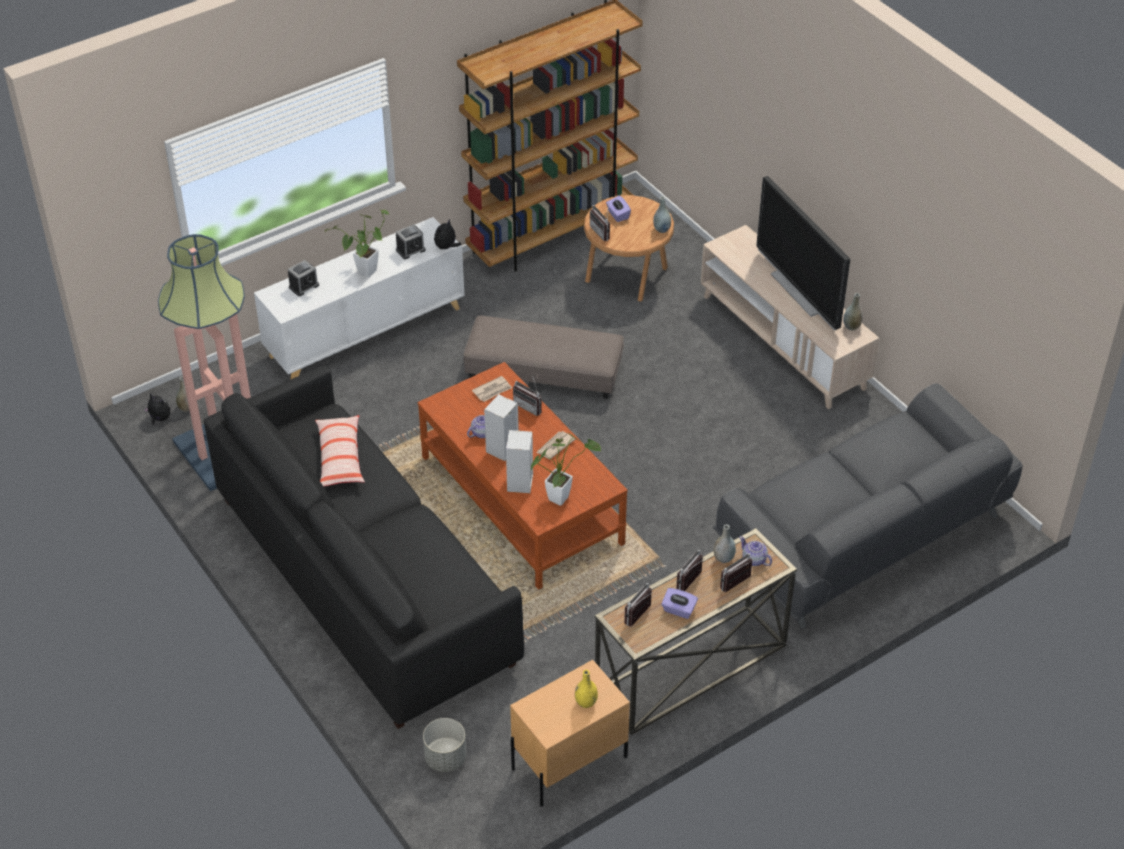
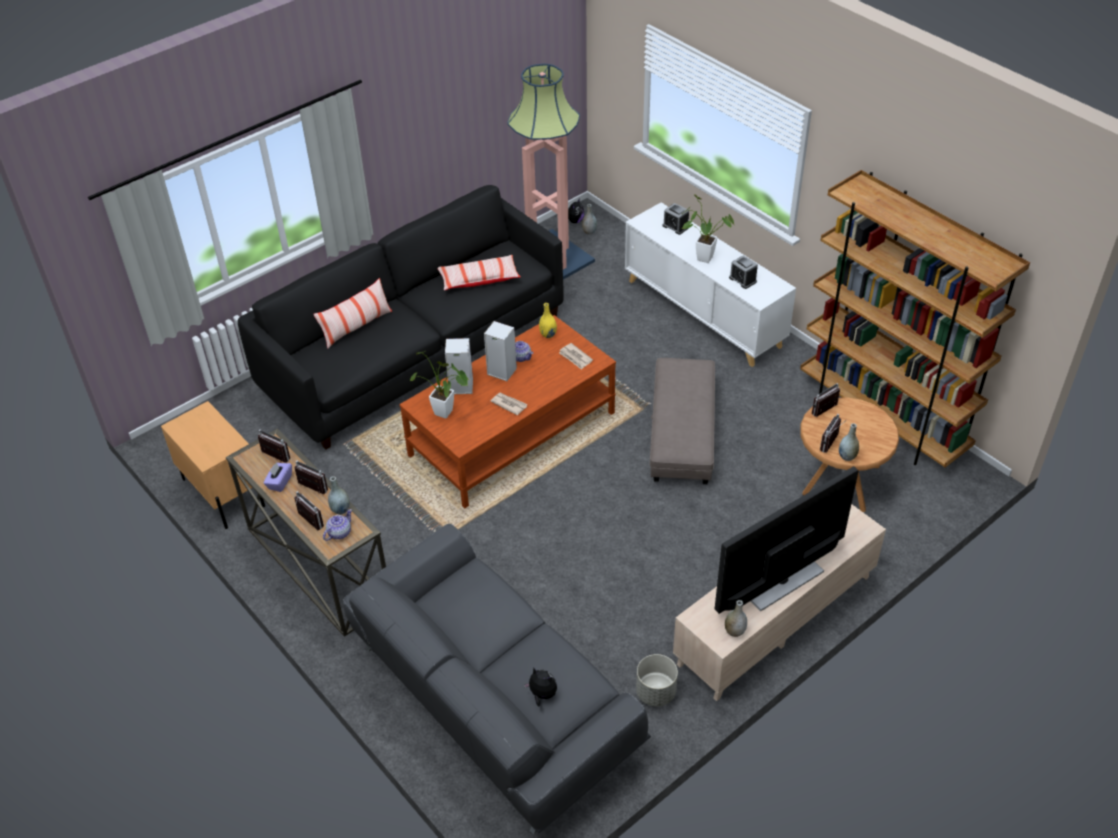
camera: 85 degrees right, 0 degrees up
(398, 571) = (356, 327): none -> pillow
(445, 758) = (235, 419): grey planter -> grey planter (655, 692)
(446, 247) = (753, 301): plush toy -> plush toy (542, 695)
(530, 406) = (559, 383): radio -> radio (832, 444)
(586, 702) = (204, 445): yellow vase -> yellow vase (548, 335)
(618, 215) = (858, 421): purple tissue box -> none

